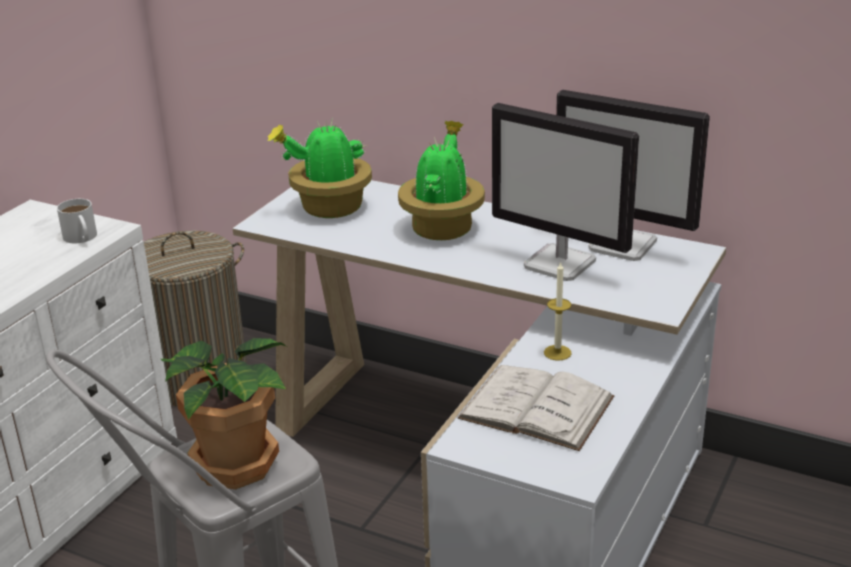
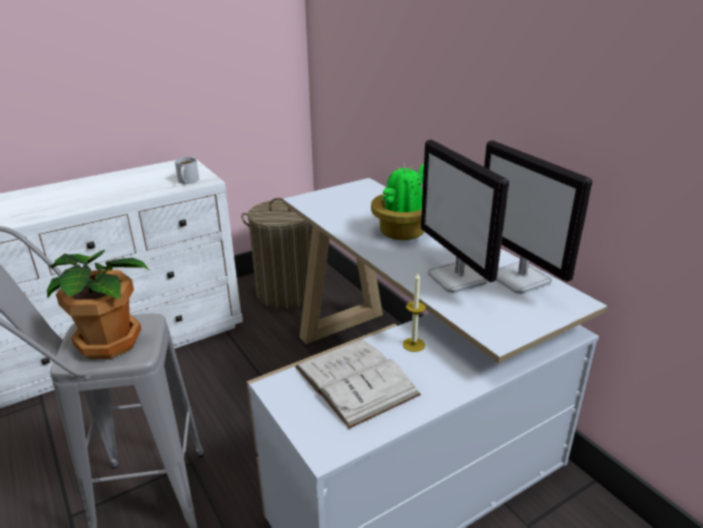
camera: 30 degrees right, 0 degrees up
(329, 208) = (348, 201): potted plant -> none

